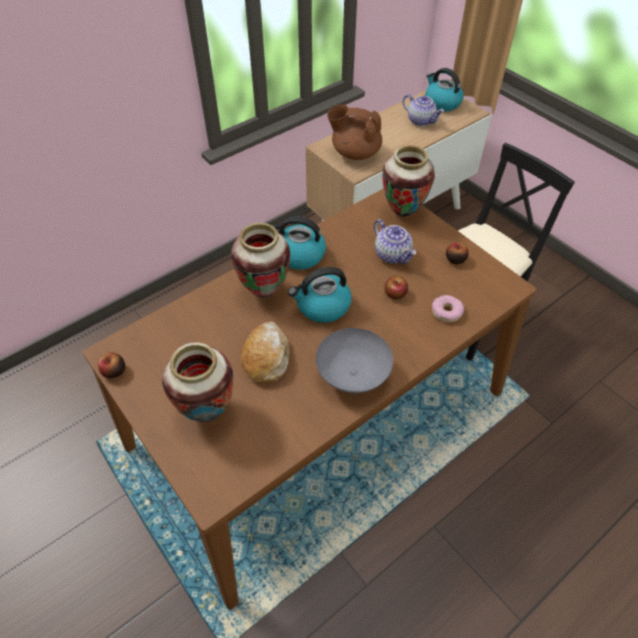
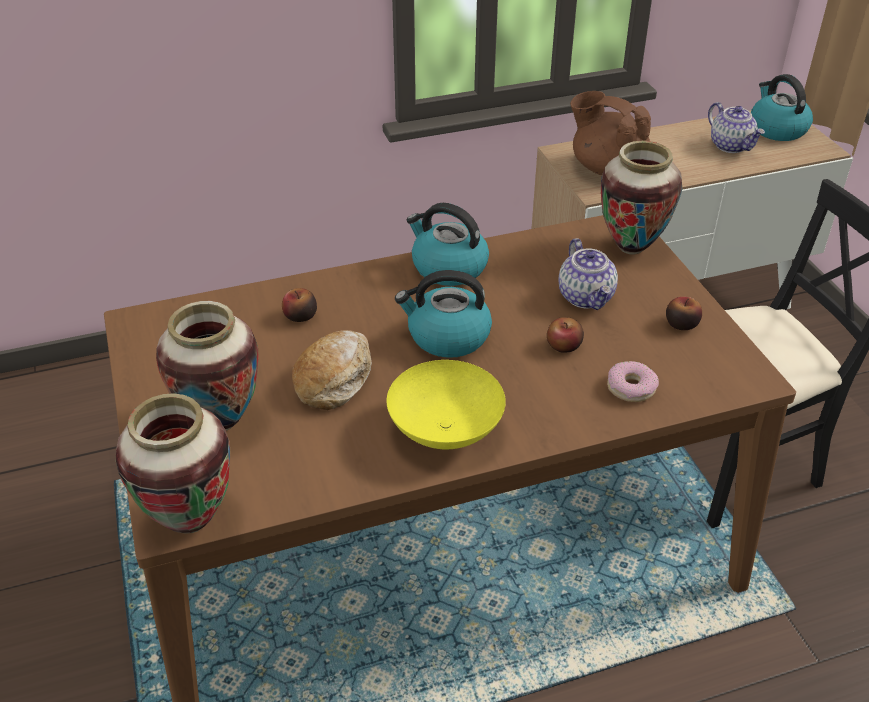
camera: 20 degrees right, 10 degrees down
(114, 371) = (130, 344): apple -> apple (300, 316)
(265, 291) = (376, 300): vase -> vase (191, 520)
(354, 374) = (447, 431): grey bowl -> yellow bowl

